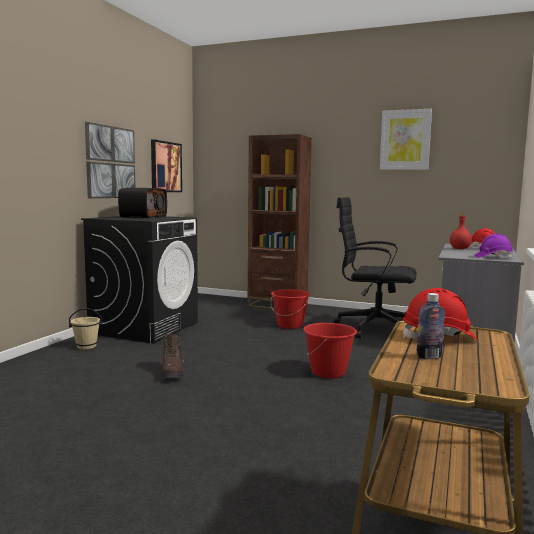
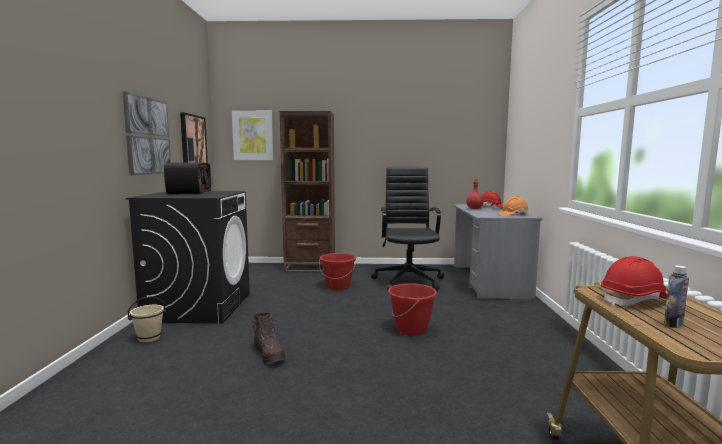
camera: 20 degrees left, 0 degrees up
(373, 328) = (408, 280): black office chair -> black office chair turned 90 degrees clockwise
(405, 140) = (415, 118): picture -> picture (253, 135)
(493, 257) = (513, 215): purple hard hat -> orange hard hat

